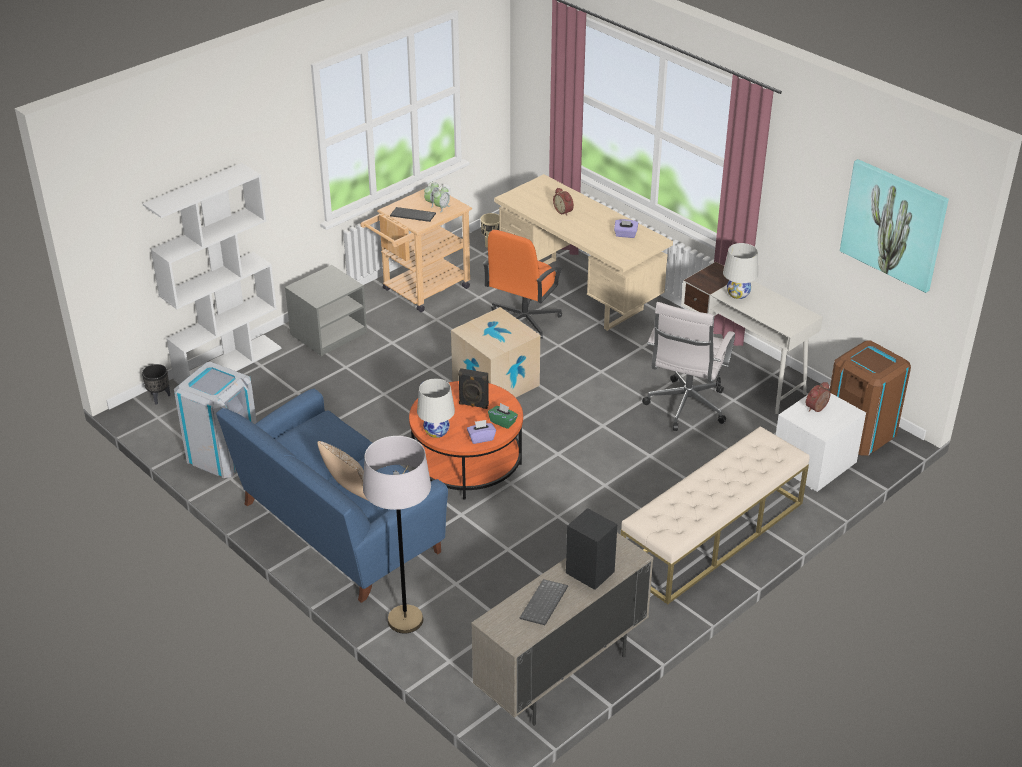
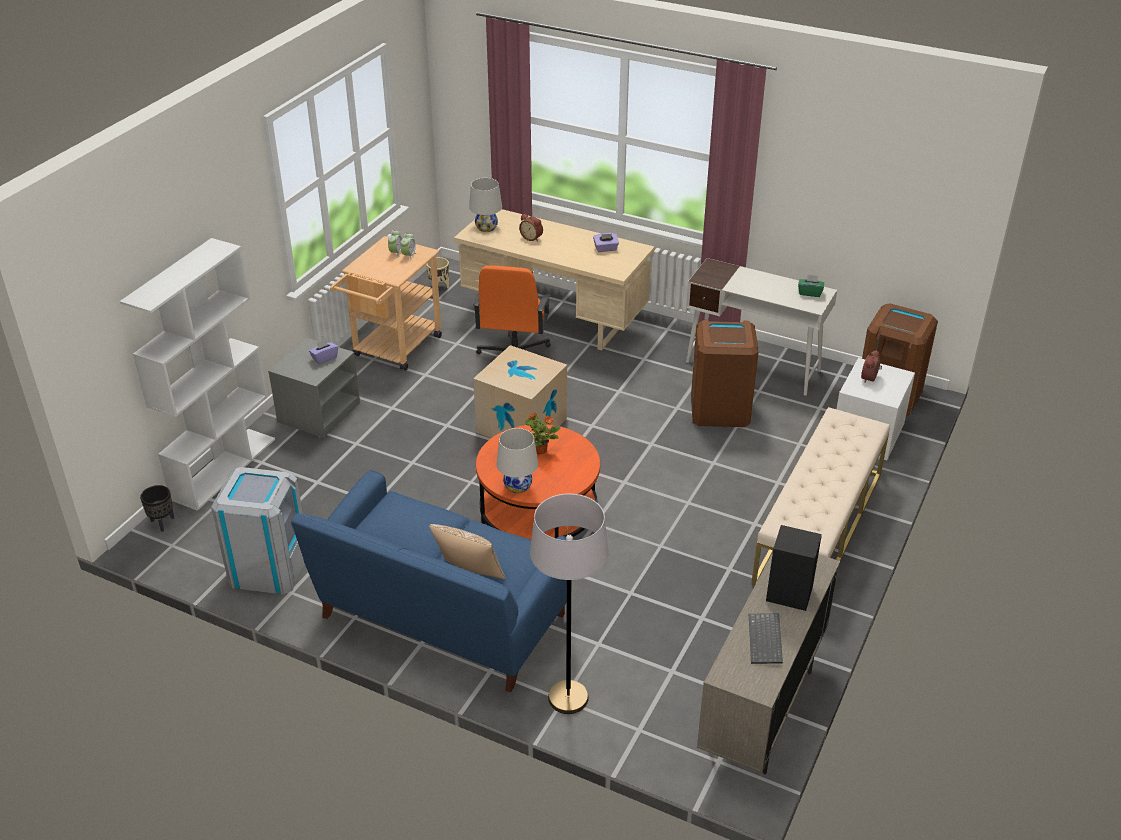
camera: 20 degrees left, 0 degrees up
(412, 216) = (383, 269): keyboard -> none
(473, 405) = (539, 450): black speaker -> potted plant
(481, 438) = (568, 482): purple tissue box -> purple tissue box (324, 358)
(503, 422) = (580, 460): green tissue box -> green tissue box (810, 293)
(685, 408) = (719, 409): white office chair -> brown trash can
(738, 294) = (747, 284): white table lamp -> white table lamp (486, 228)
(894, 224) = (909, 182): picture -> none

